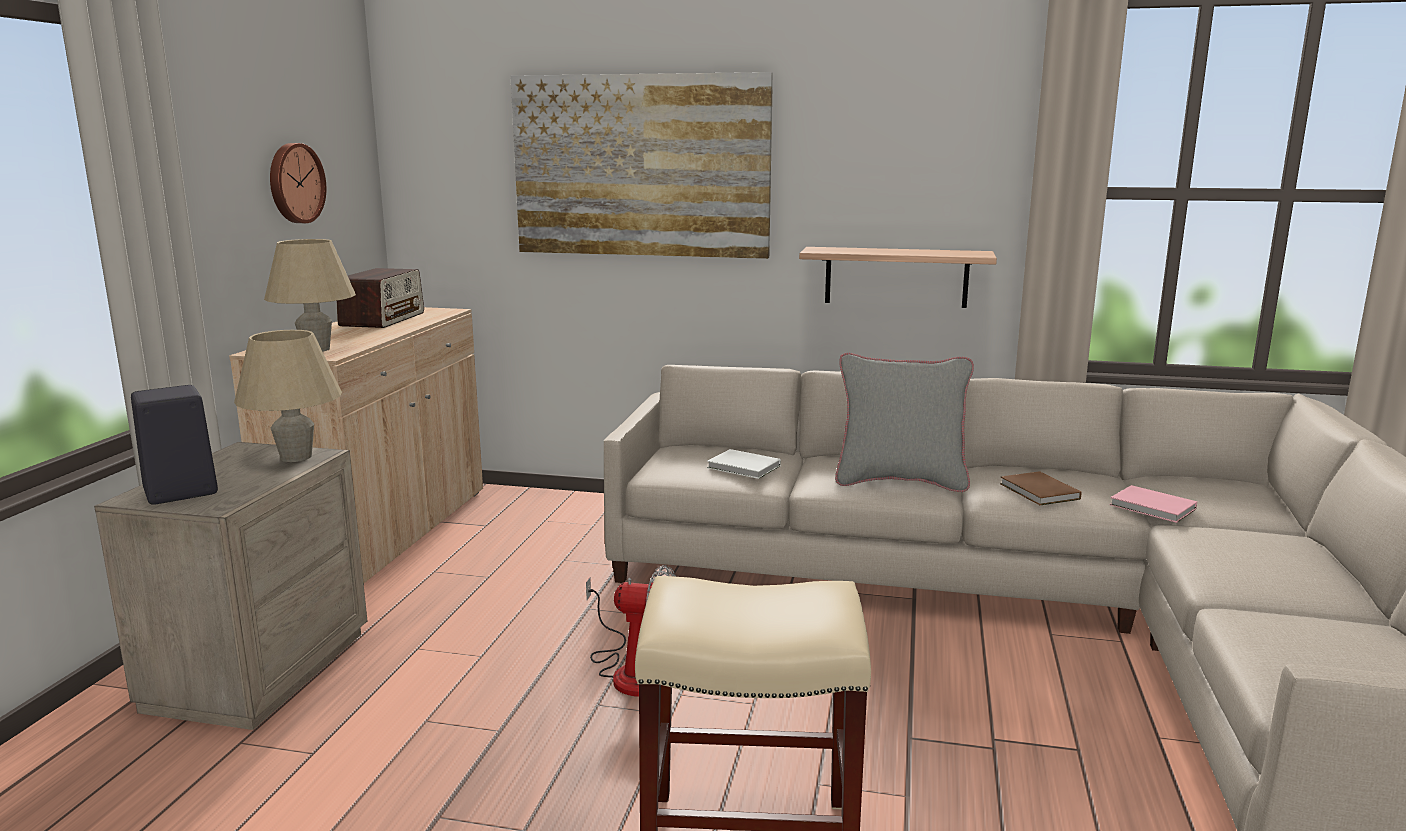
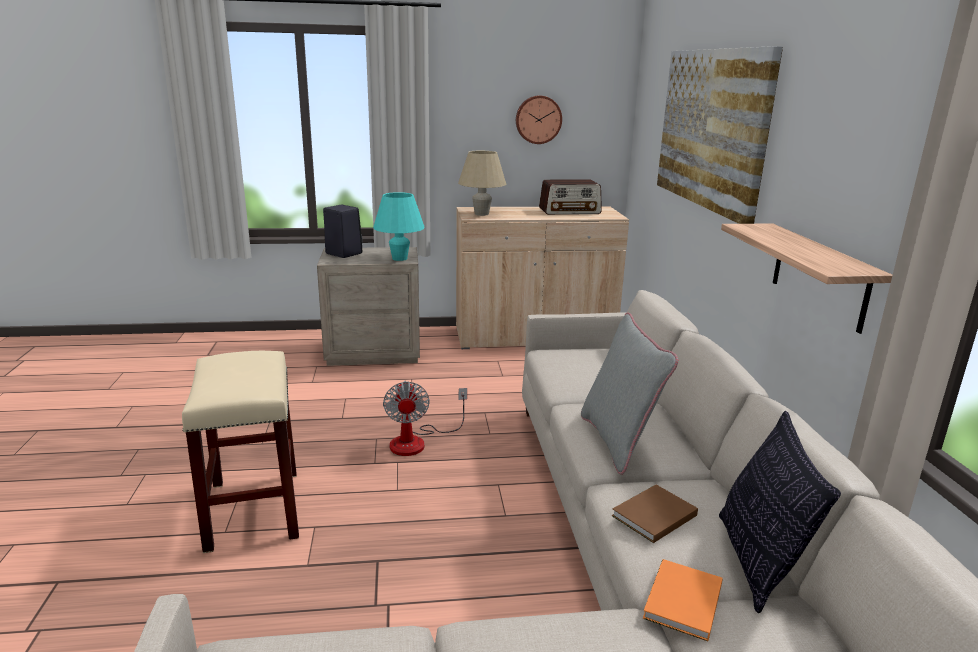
camera: 70 degrees right, 5 degrees up
(296, 457) = (399, 258): beige table lamp -> turquoise table lamp
(744, 467) = (581, 376): white book -> none
(1098, 476) = (758, 562): none -> pillow
(1154, 508) = (681, 602): pink book -> orange book

